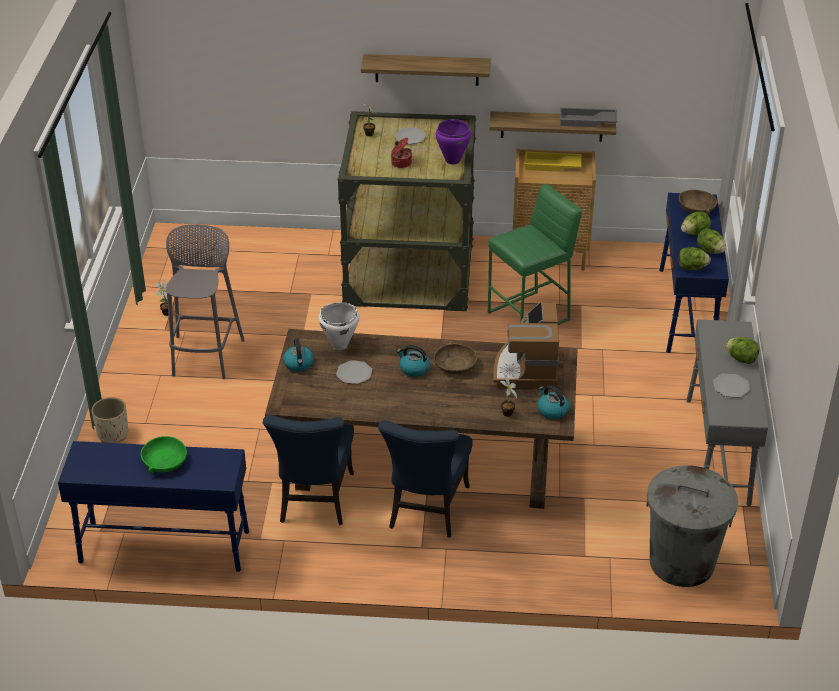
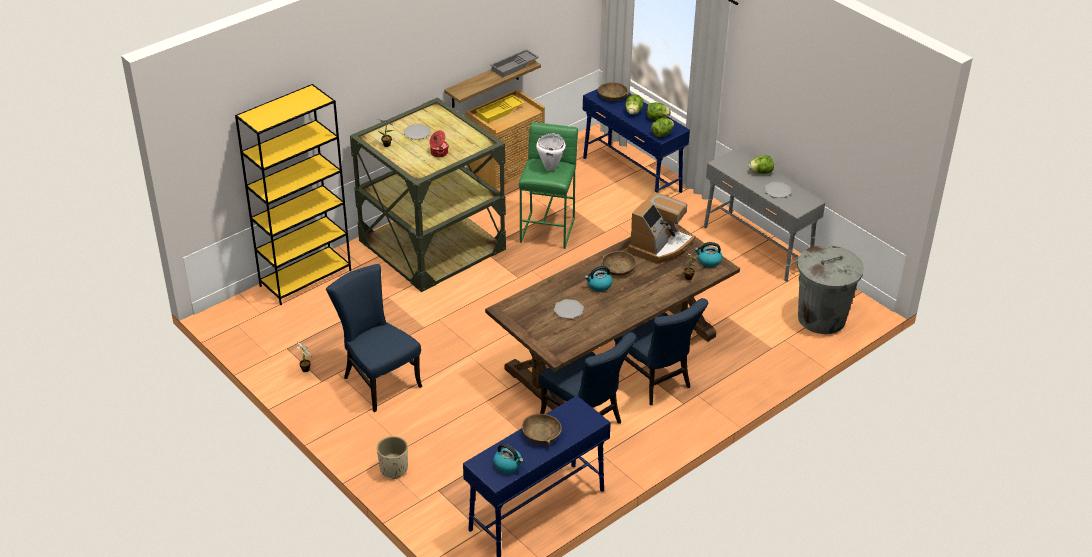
camera: 45 degrees left, 0 degrees up
(164, 461) = (541, 434): green bowl -> brown bowl
(205, 356) = (378, 380): grey stool -> blue chair
(272, 240) = (305, 278): none -> yellow bookcase
(299, 364) = (527, 325): kettle -> kettle (508, 465)
(339, 345) = (533, 299): white cooking pot -> white cooking pot (550, 167)
(427, 69) = (398, 75): shelf -> none
(452, 160) = (469, 134): purple cooking pot -> none
(526, 368) = (660, 246): coffee machine -> coffee machine turned 105 degrees counterclockwise

